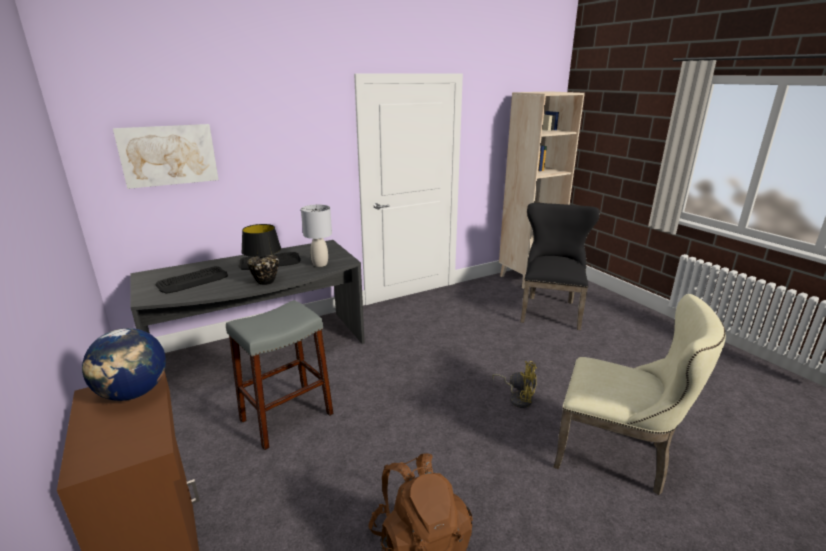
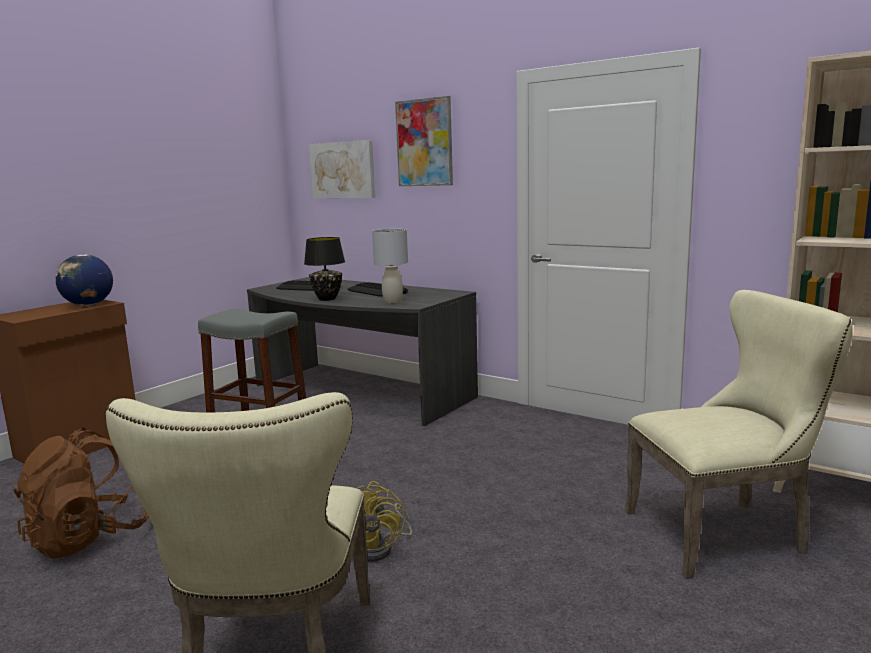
camera: 65 degrees right, 10 degrees down
(273, 126) = (424, 143): none -> picture
(550, 310) = (725, 532): black chair -> beige chair

